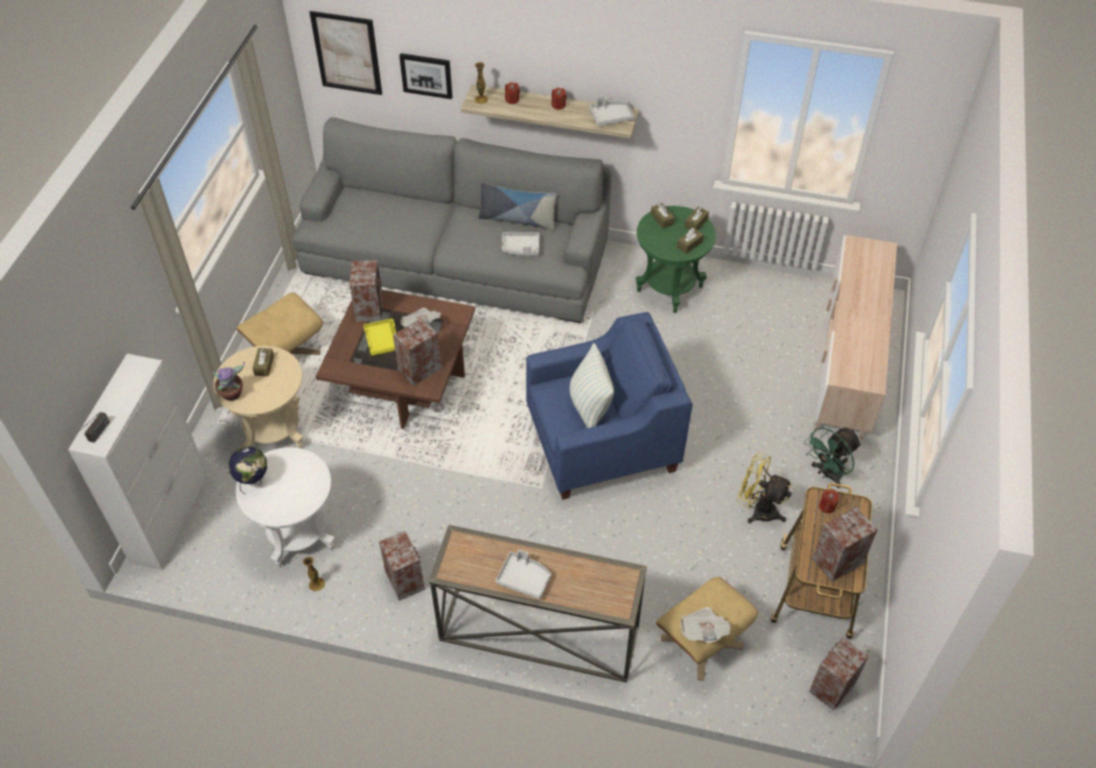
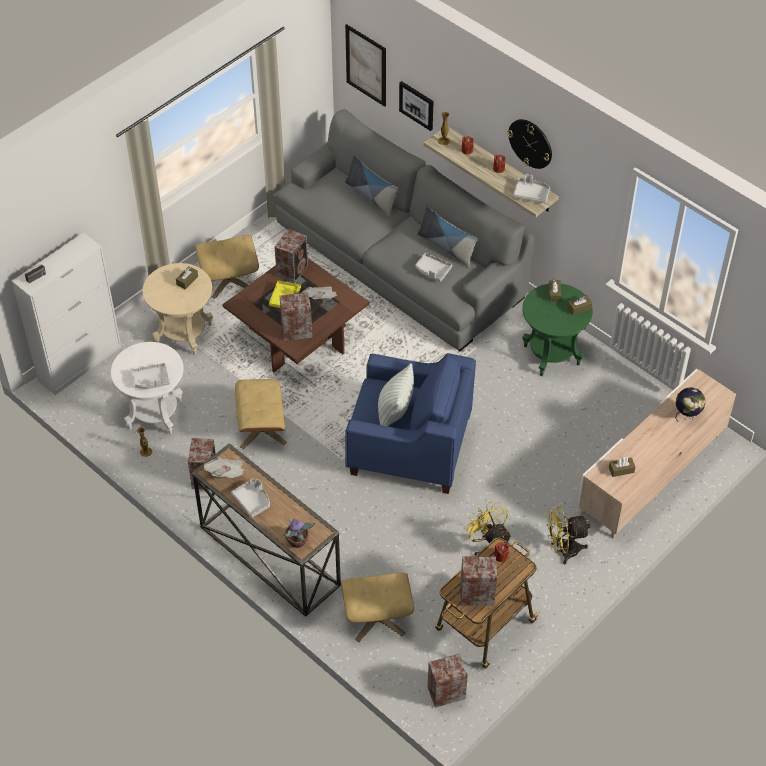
camera: 30 degrees right, 0 degrees up
(232, 394) = (154, 292): potted plant -> potted plant (297, 542)
(253, 481) = (129, 357): globe -> globe (687, 415)
(298, 495) = (151, 380): none -> grey tray
(403, 200) = (371, 196): none -> pillow
(431, 495) = (261, 428): none -> beige ottoman
(594, 59) = (530, 143): none -> wall clock
(689, 244) = (560, 323): brown tissue box -> brown tissue box (621, 470)
(703, 631) = (364, 601): newspaper -> newspaper (226, 474)
(827, 474) = (563, 550): green fan -> yellow fan

